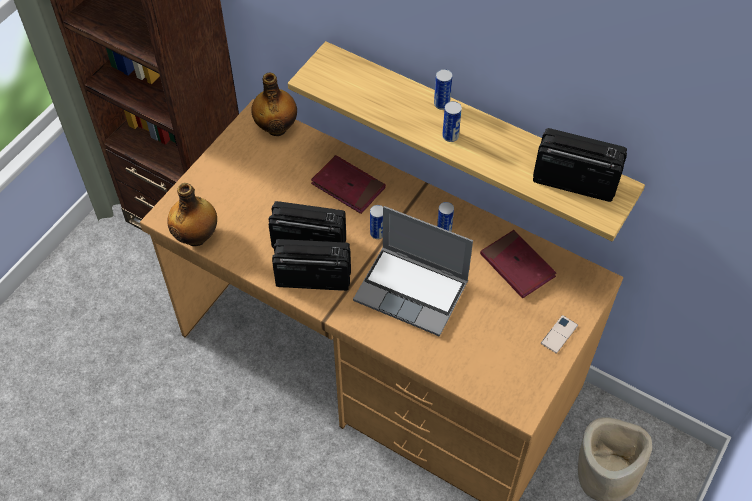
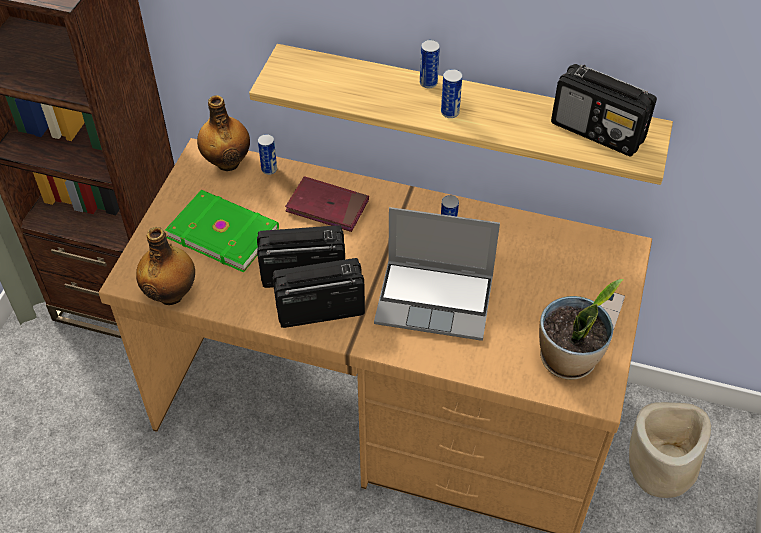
camera: 15 degrees left, 5 degrees down
(254, 190) = (223, 232): none -> green book
(377, 233) = (376, 248): can -> can (269, 169)
(507, 370) = (568, 360): none -> potted plant
(517, 266) = (538, 250): red book -> none
(573, 181) = (598, 132): radio -> radio turned 150 degrees counterclockwise

